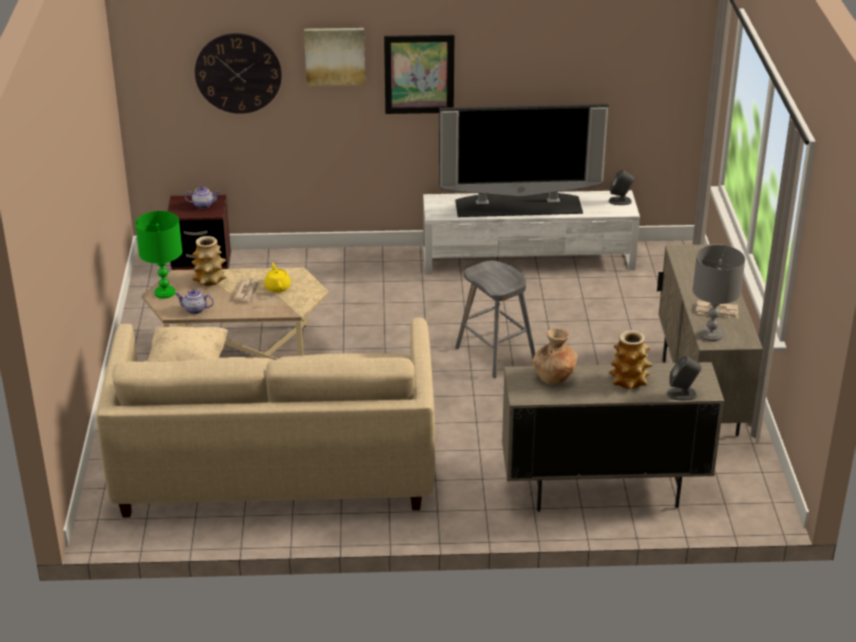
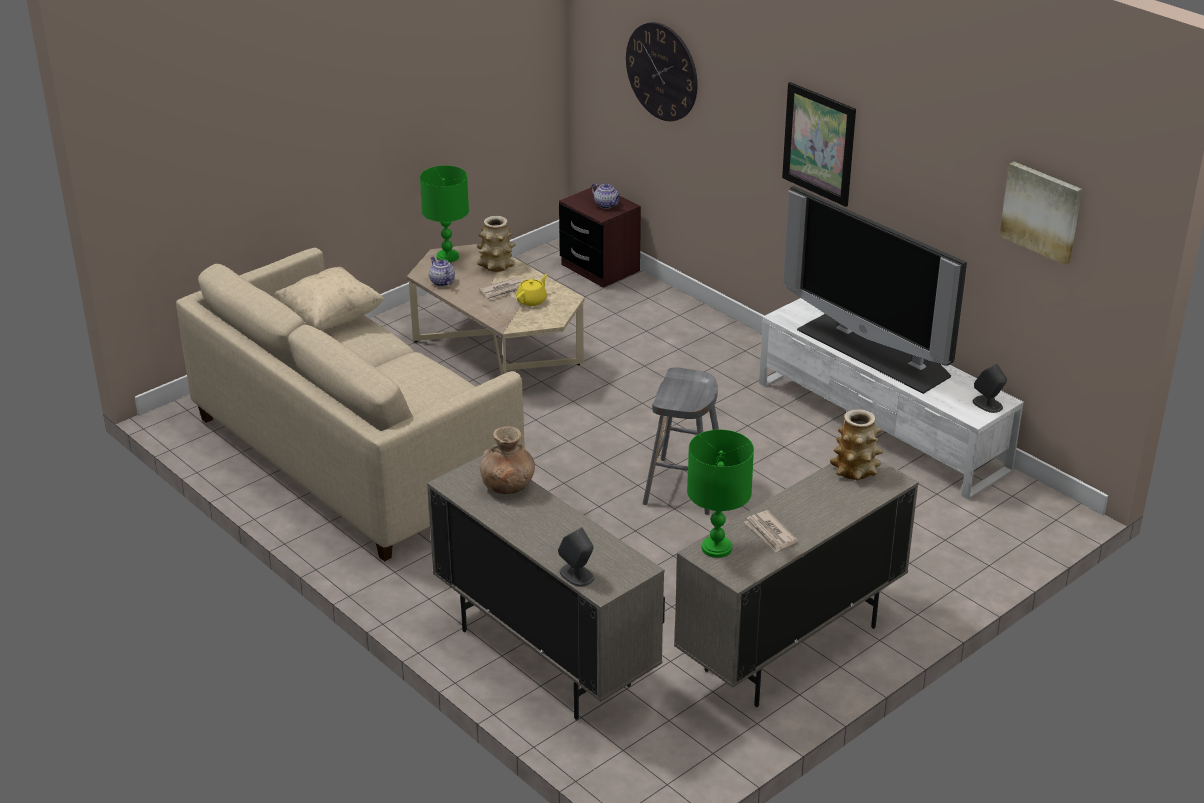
camera: 50 degrees right, 0 degrees up
(335, 55) = (744, 87): picture -> picture (1042, 211)
(629, 380) = (559, 532): vase -> vase (855, 471)
(711, 335) = (717, 548): grey table lamp -> green table lamp

